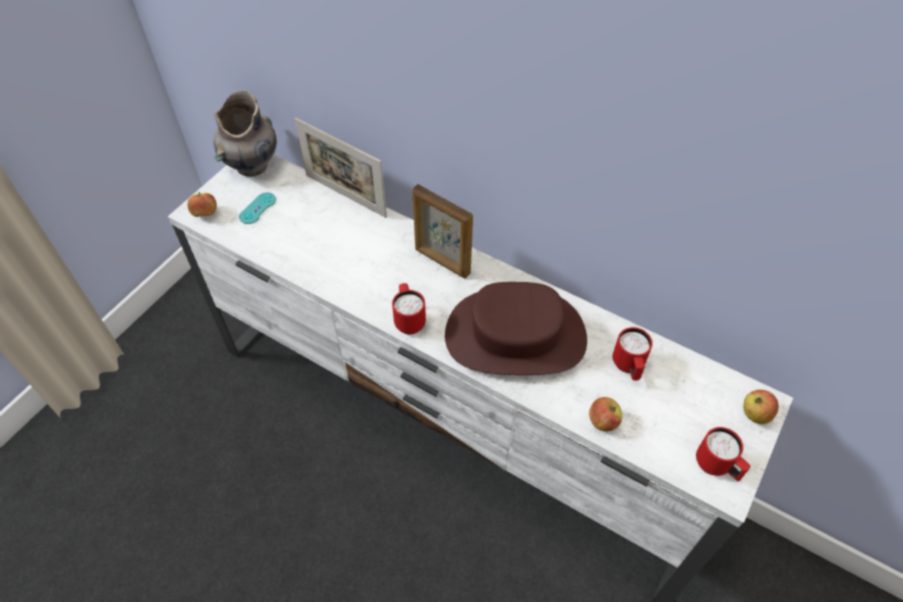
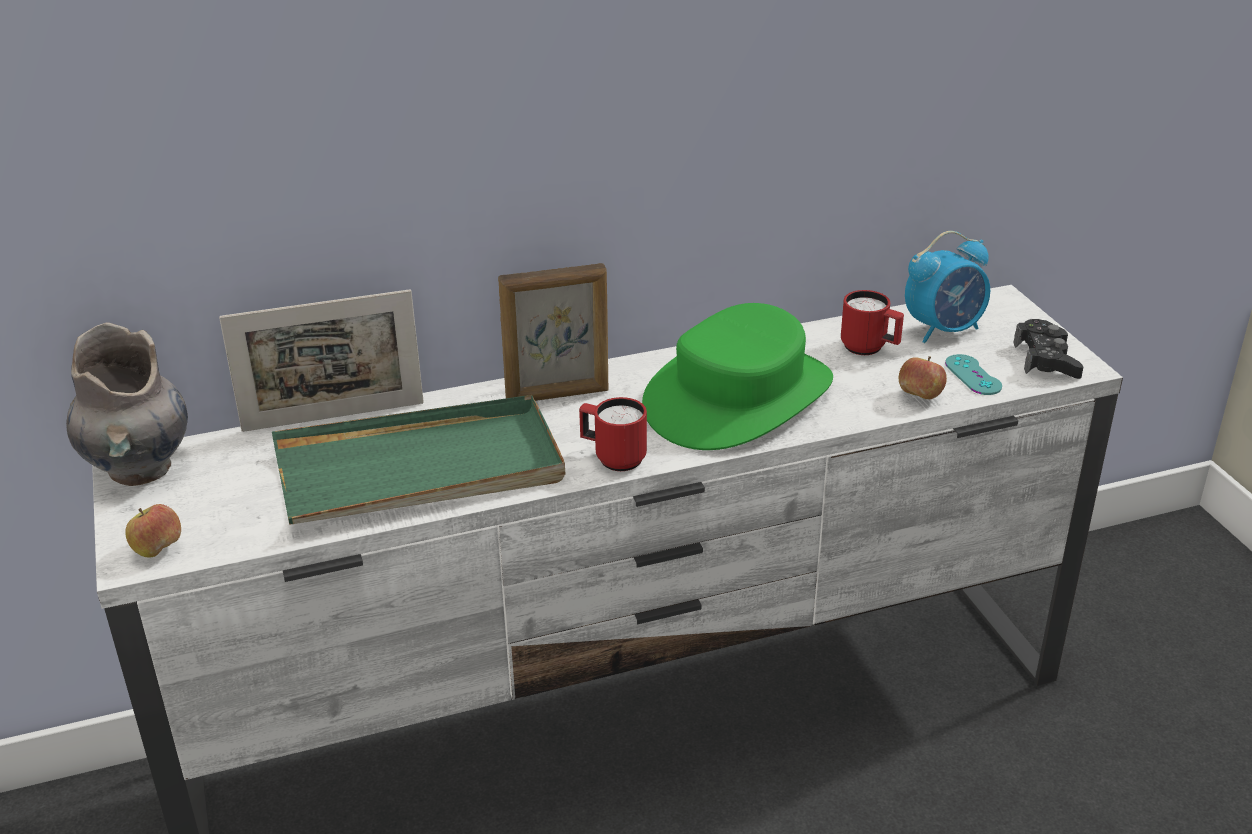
camera: 50 degrees left, 20 degrees down
(257, 208) = (230, 498): turquoise game controller -> turquoise game controller (973, 375)
(333, 255) = (420, 470): none -> green tray
(515, 337) = (739, 397): brown hat -> green hat
(692, 392) = (944, 330): none -> alarm clock
(717, 466) = (1046, 359): red mug -> black game controller
(755, 414) = (1008, 311): apple -> none

